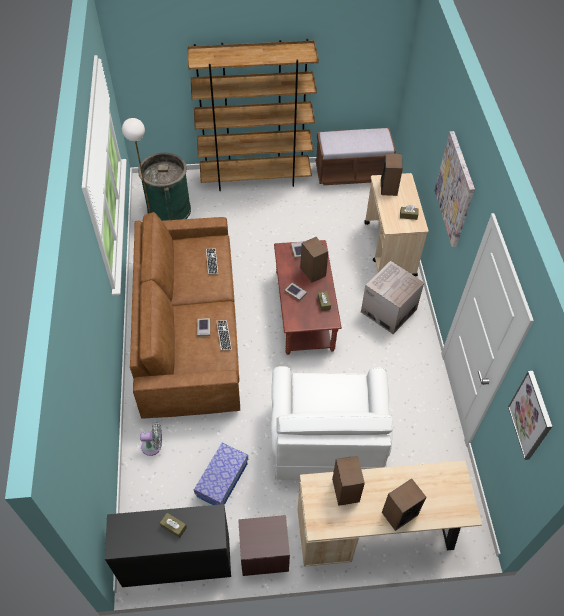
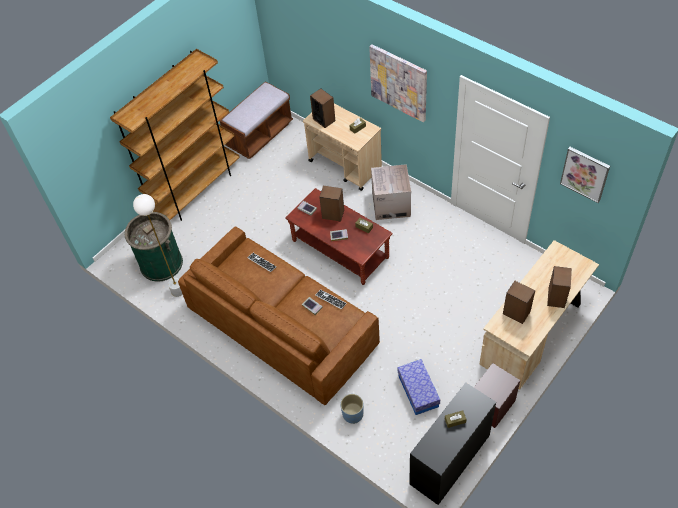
camera: 40 degrees left, 0 degrees up
(153, 446) = (352, 414): grey fan -> blue planter
(327, 438) = (447, 310): white armchair -> none

